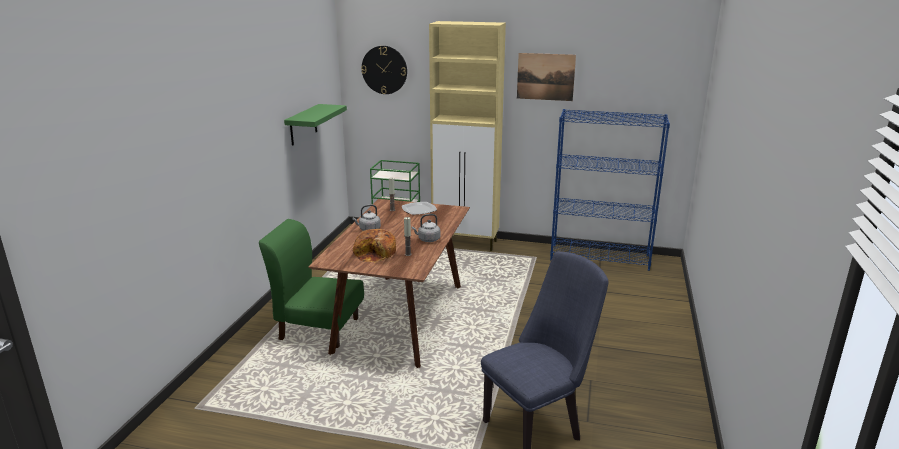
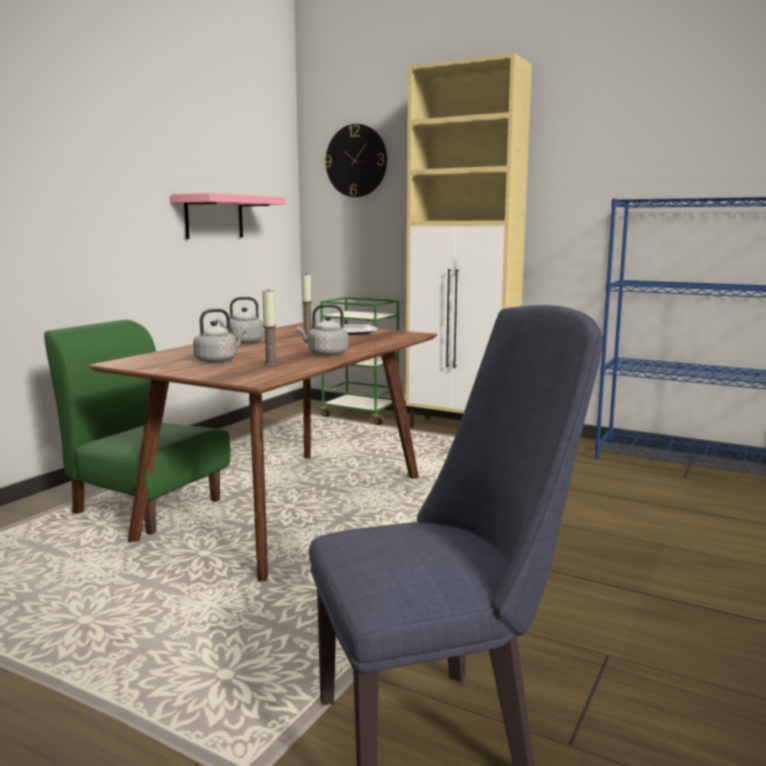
camera: 15 degrees right, 10 degrees down
(303, 125) = (214, 217): green shelf -> pink shelf
(376, 253) = (218, 360): bread -> grey kettle
(545, 77) = (597, 149): picture -> none

